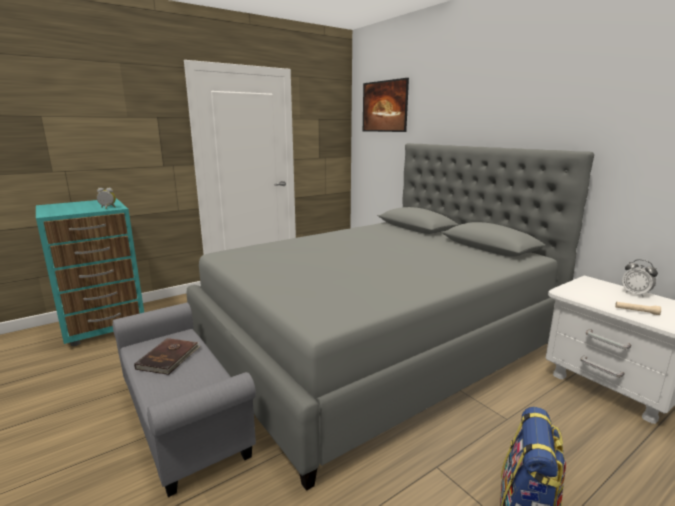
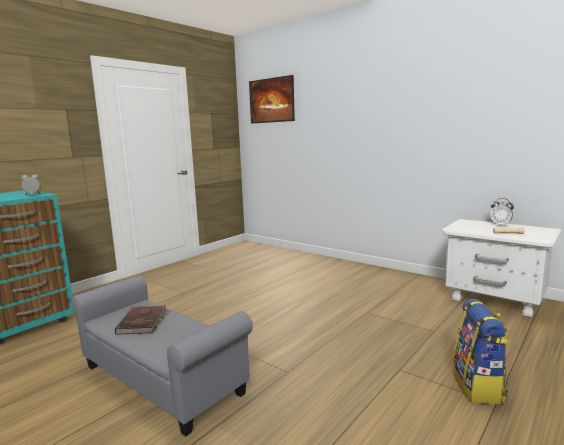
camera: 15 degrees left, 5 degrees down
(374, 345) = (305, 300): grey bed -> none

